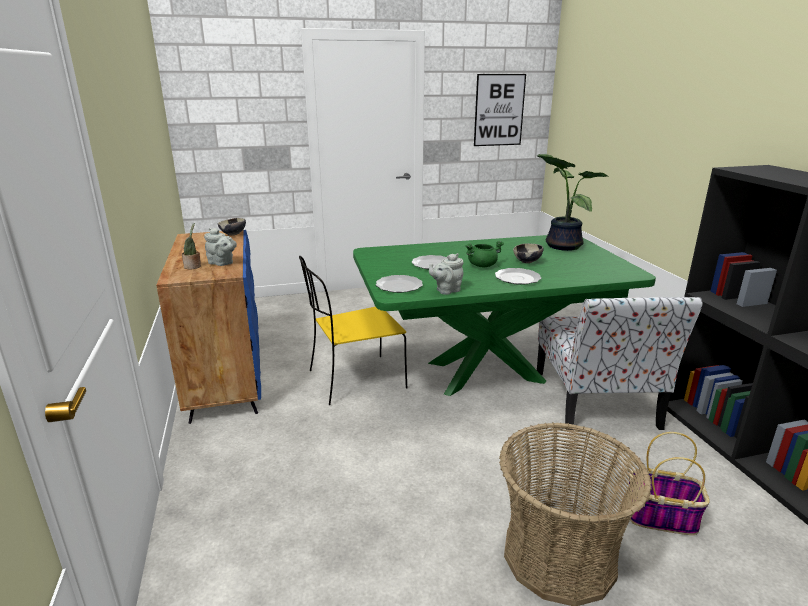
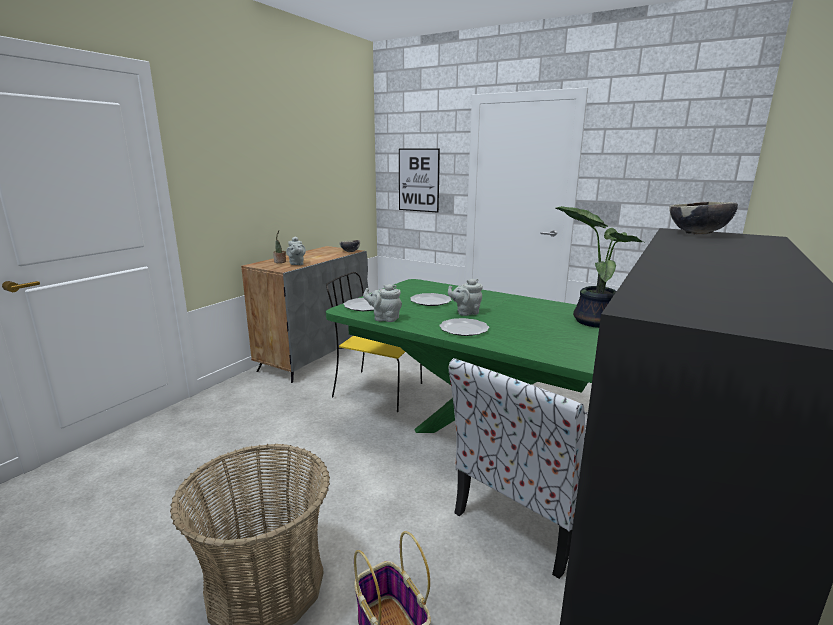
camera: 45 degrees right, 5 degrees down
(225, 377) = (315, 355): blue cabinet -> grey cabinet
(482, 265) = (466, 313): green cooking pot -> grey teapot
(499, 110) = (673, 171): picture -> picture (418, 180)
(527, 262) = (513, 322): bowl -> bowl (697, 234)

